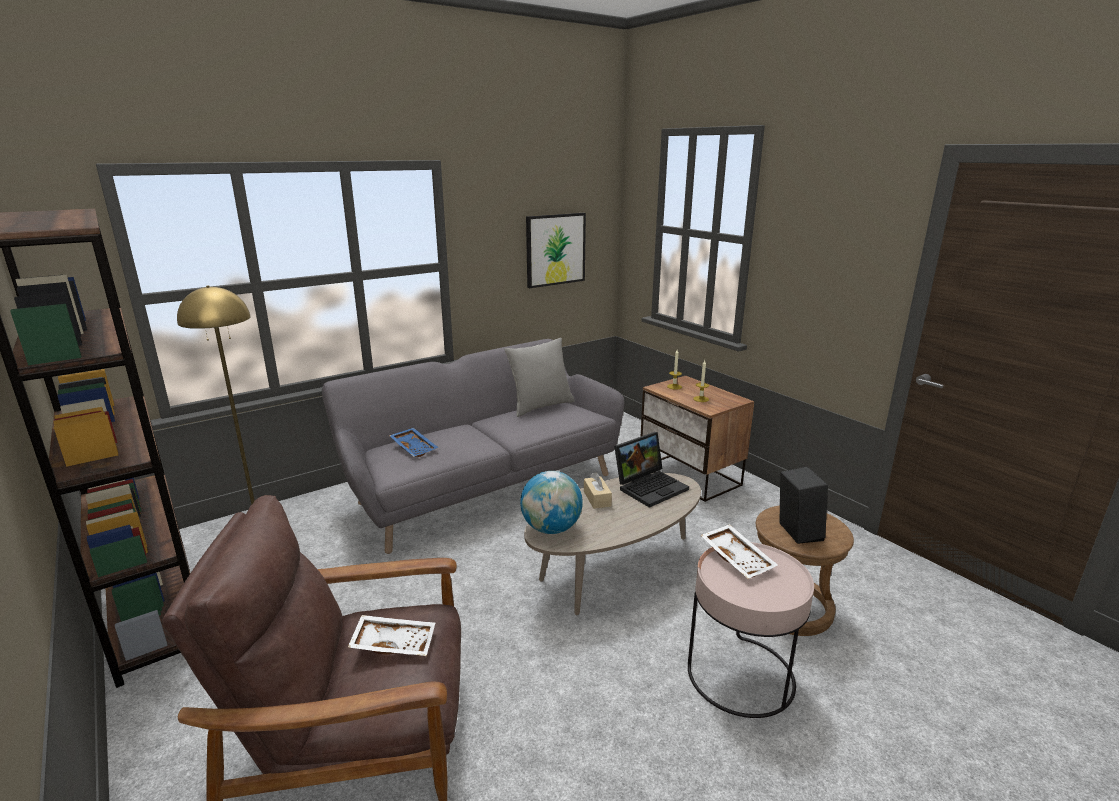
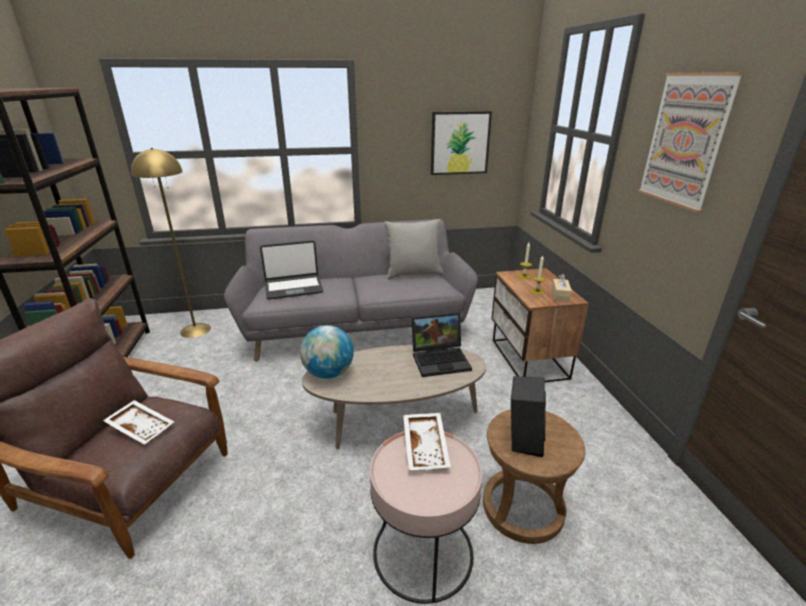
camera: 25 degrees right, 5 degrees up
(415, 448) = (293, 288): blue tray -> laptop
(597, 498) = (387, 358): beige tissue box -> beige tissue box (560, 295)
(832, 239) = (685, 140): none -> picture

